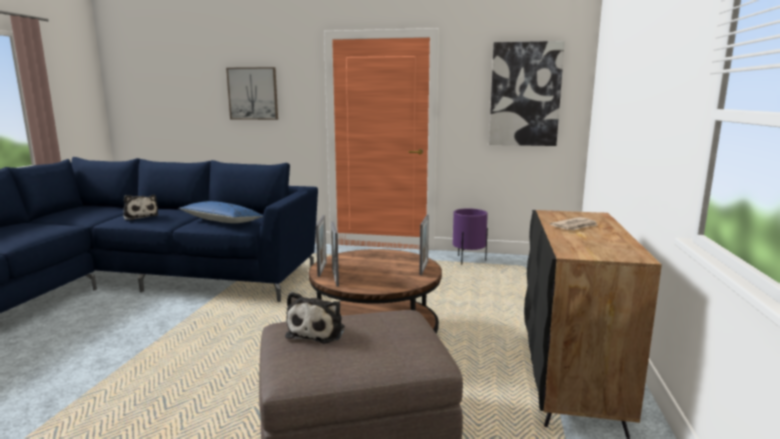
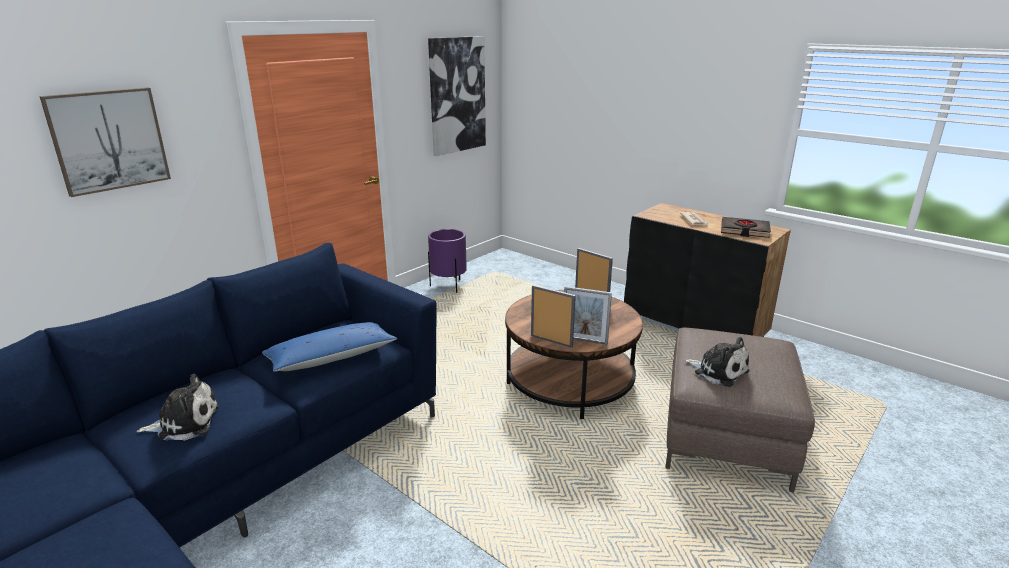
camera: 60 degrees left, 10 degrees up
(589, 245) = (744, 231): none -> black book

